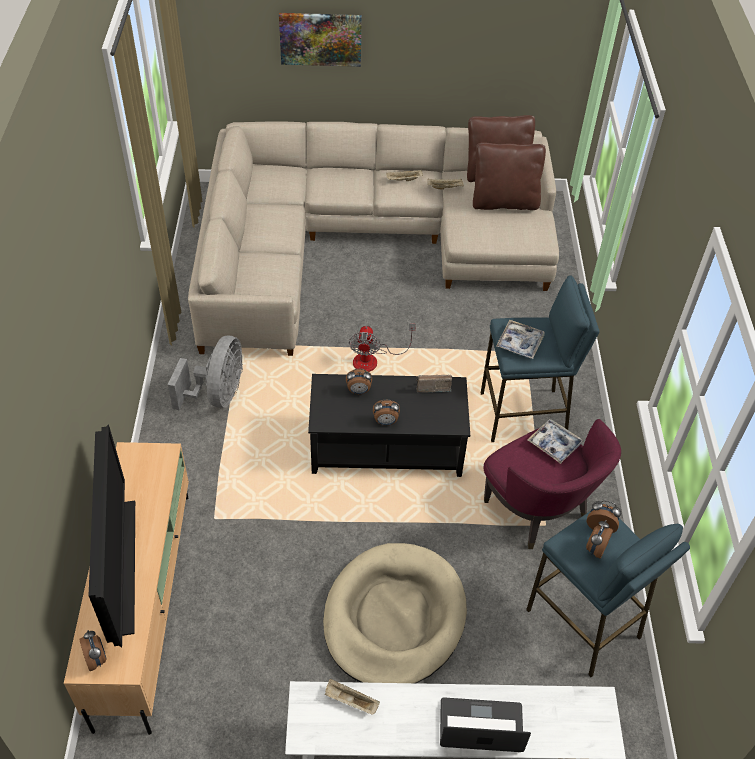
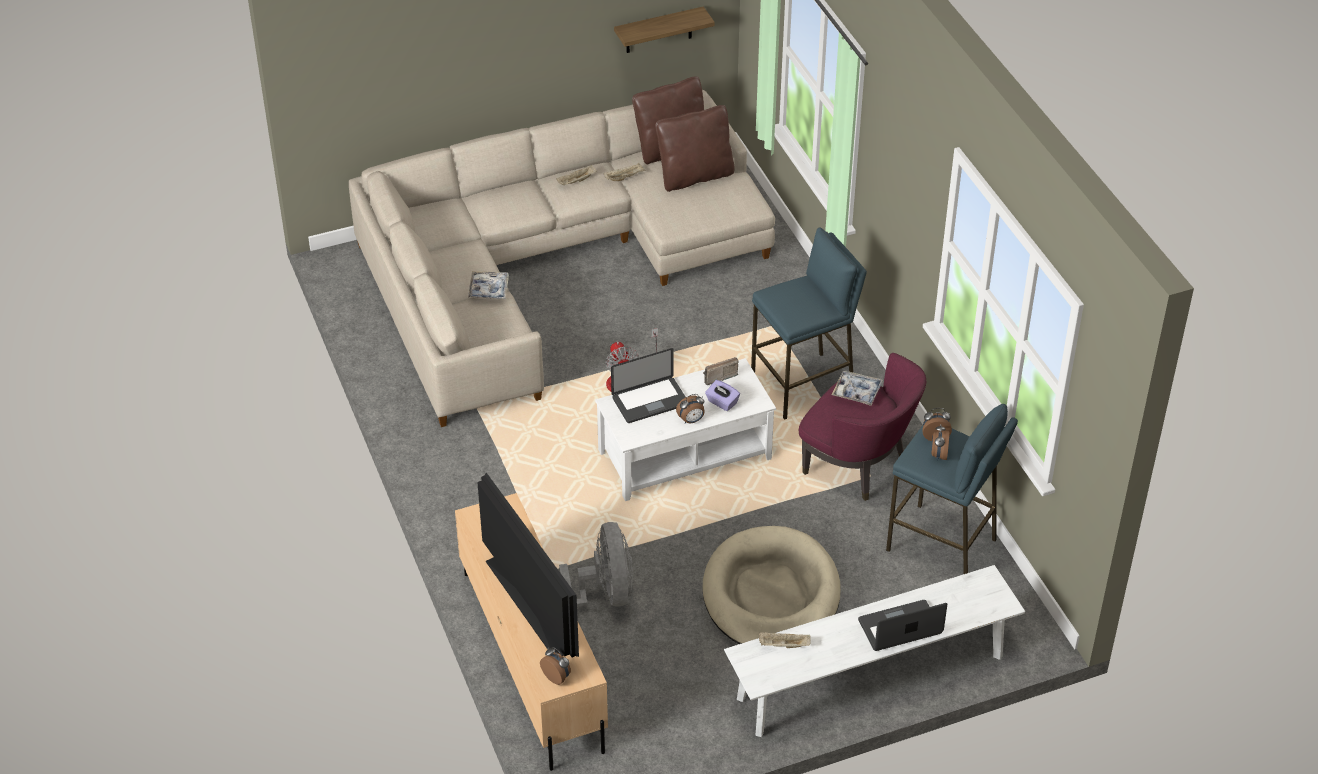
camera: 20 degrees left, 5 degrees down
(218, 395) = (486, 460): grey fan -> grey fan (604, 595)
(320, 38) = (454, 53): picture -> none
(358, 391) = (650, 401): alarm clock -> laptop
(387, 445) = (684, 453): black coffee table -> white coffee table
(422, 414) = (722, 402): none -> purple tissue box
(511, 67) = (659, 30): none -> shelf
(520, 343) = (791, 306): tray -> tray (489, 289)

